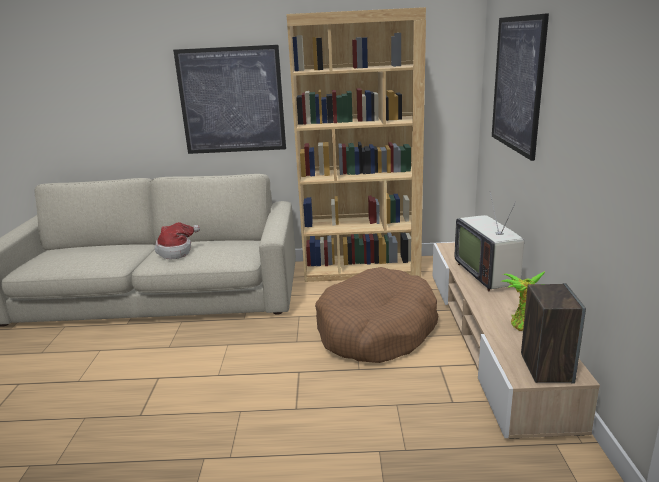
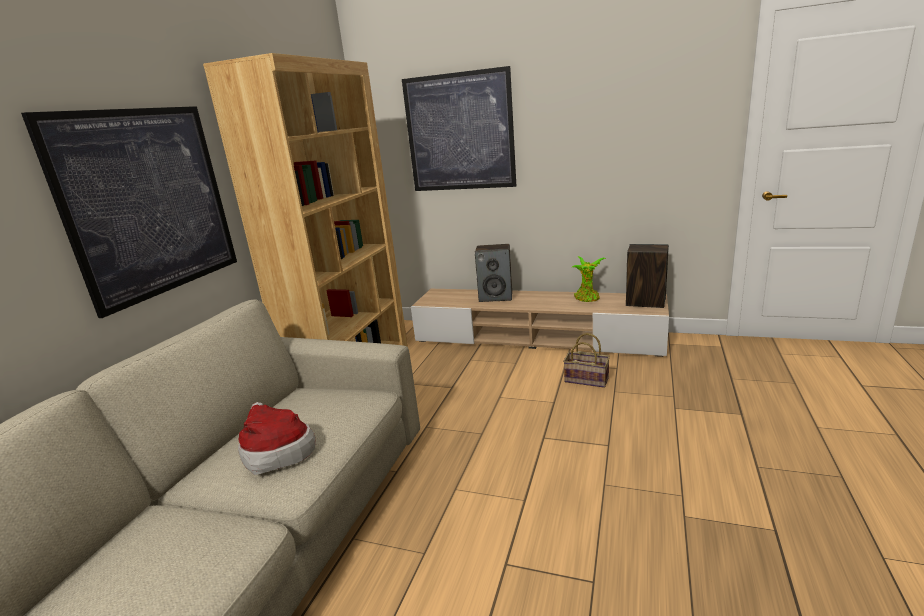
camera: 70 degrees left, 0 degrees up
(376, 330) = (490, 384): brown dog bed -> none
(414, 384) = (587, 379): none -> basket
(488, 274) = (496, 297): television -> speaker

